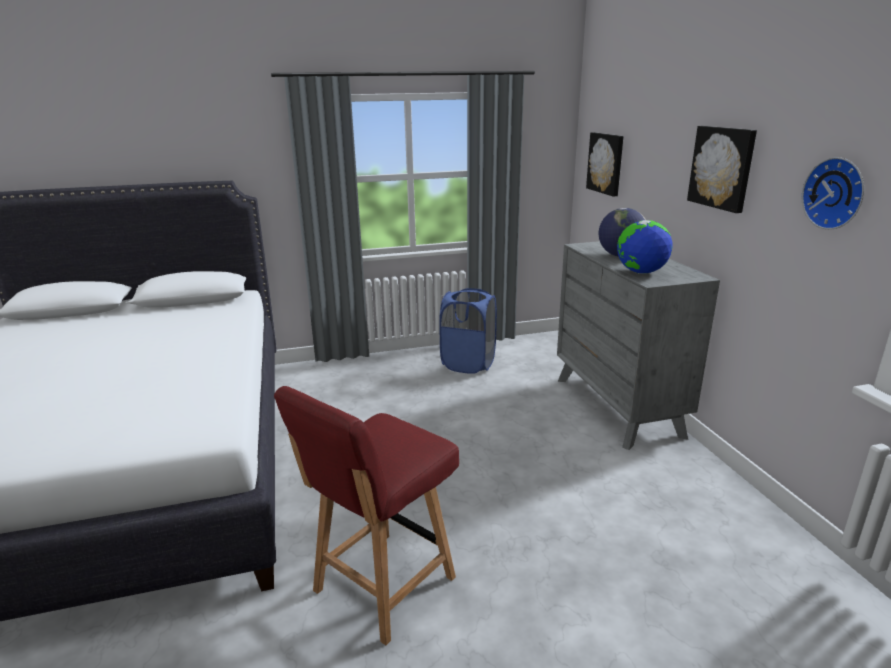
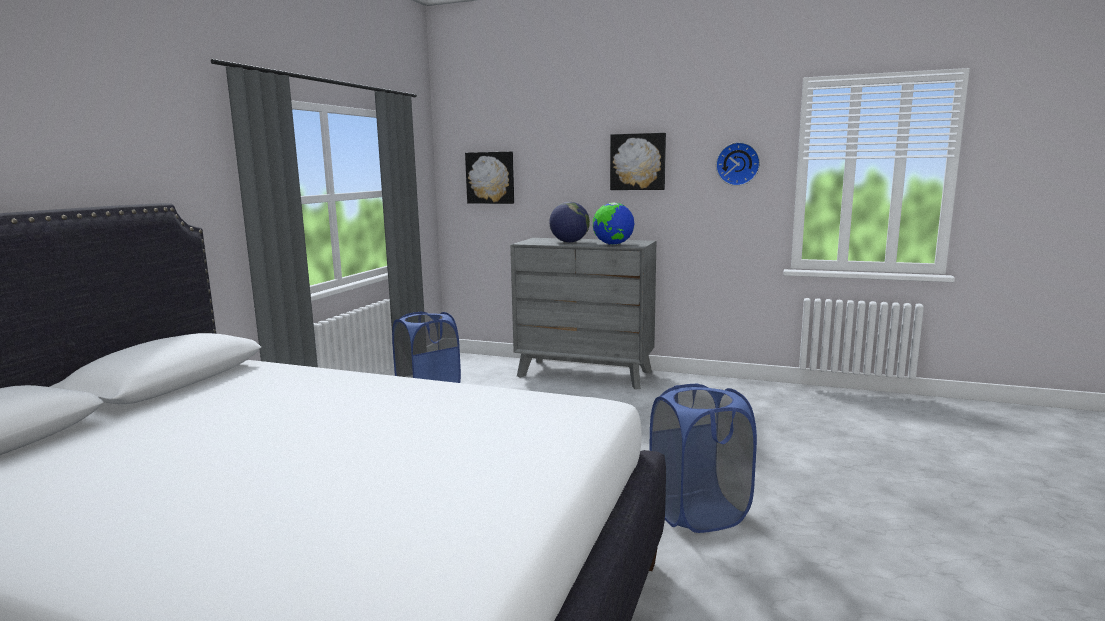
camera: 55 degrees left, 10 degrees down
(382, 586) = (698, 512): red chair -> blue laundry basket

